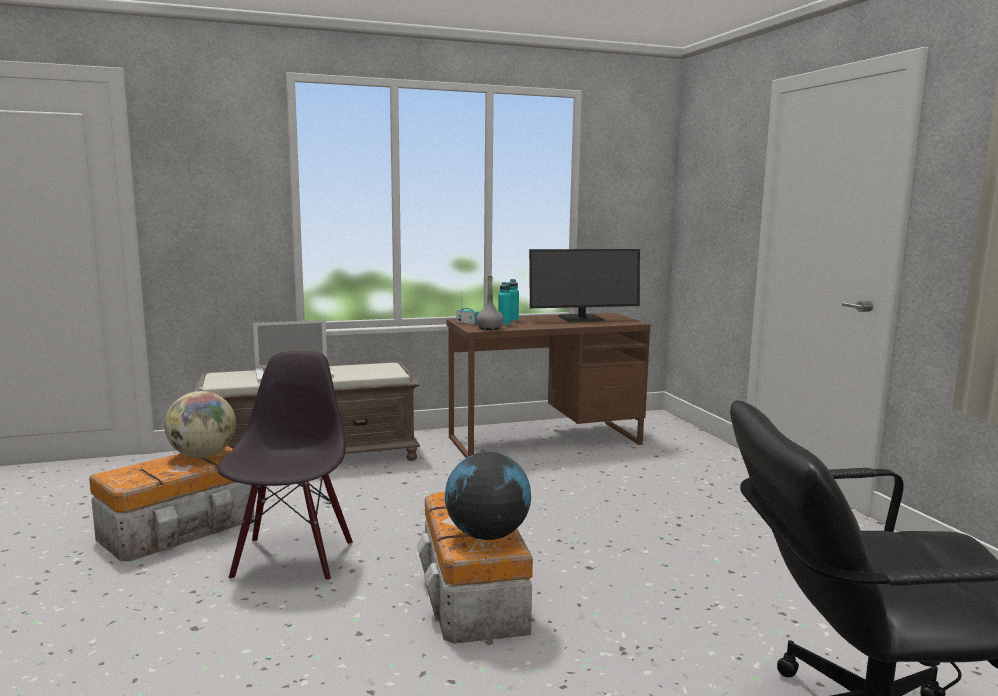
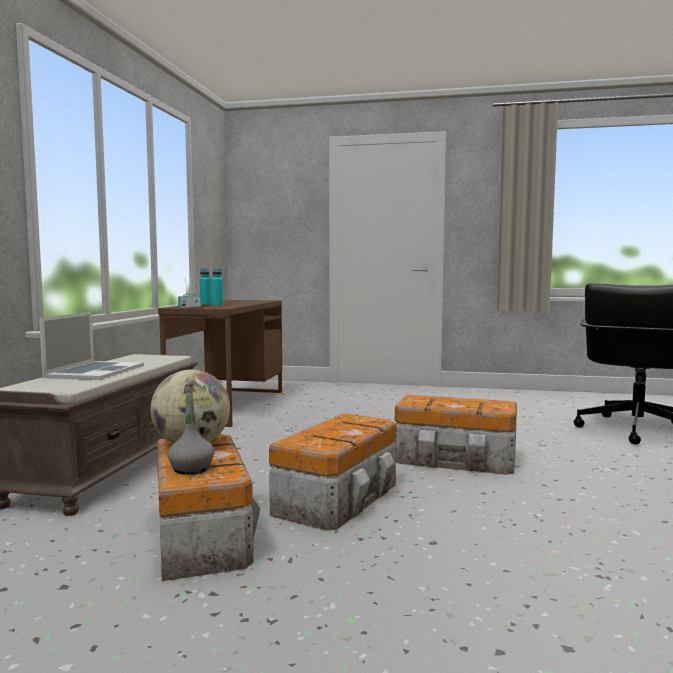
camera: 60 degrees left, 5 degrees down
(291, 559) = (339, 498): black chair -> storage box
(487, 535) = (486, 403): globe -> none
(489, 328) = (224, 307): grey bottle -> grey bottle (191, 469)
(582, 319) = (235, 301): monitor -> none

